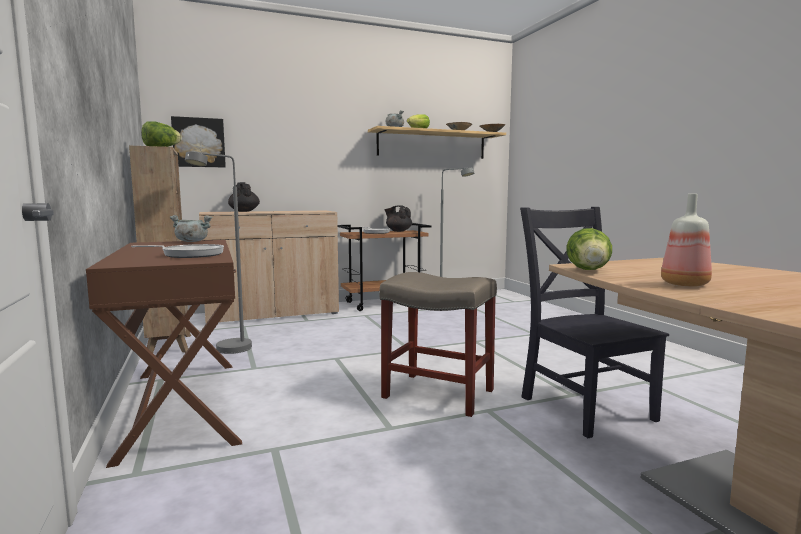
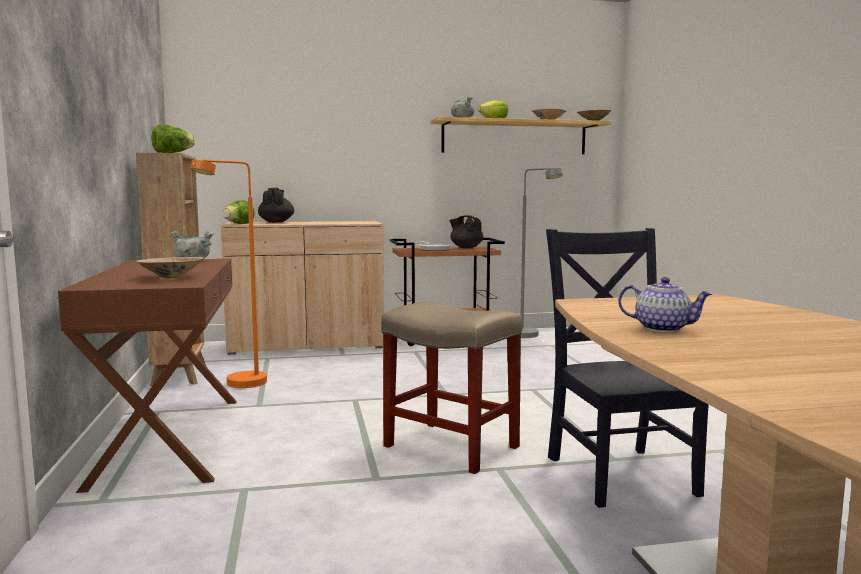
camera: 10 degrees right, 0 degrees up
(189, 255) = (171, 277): frying pan -> beige bowl
(199, 142) = (227, 141): picture -> none
(228, 351) = (239, 385): grey floor lamp -> orange floor lamp
(589, 271) = (586, 309): lettuce -> lettuce (238, 224)
(683, 284) = (663, 328): bottle -> teapot

